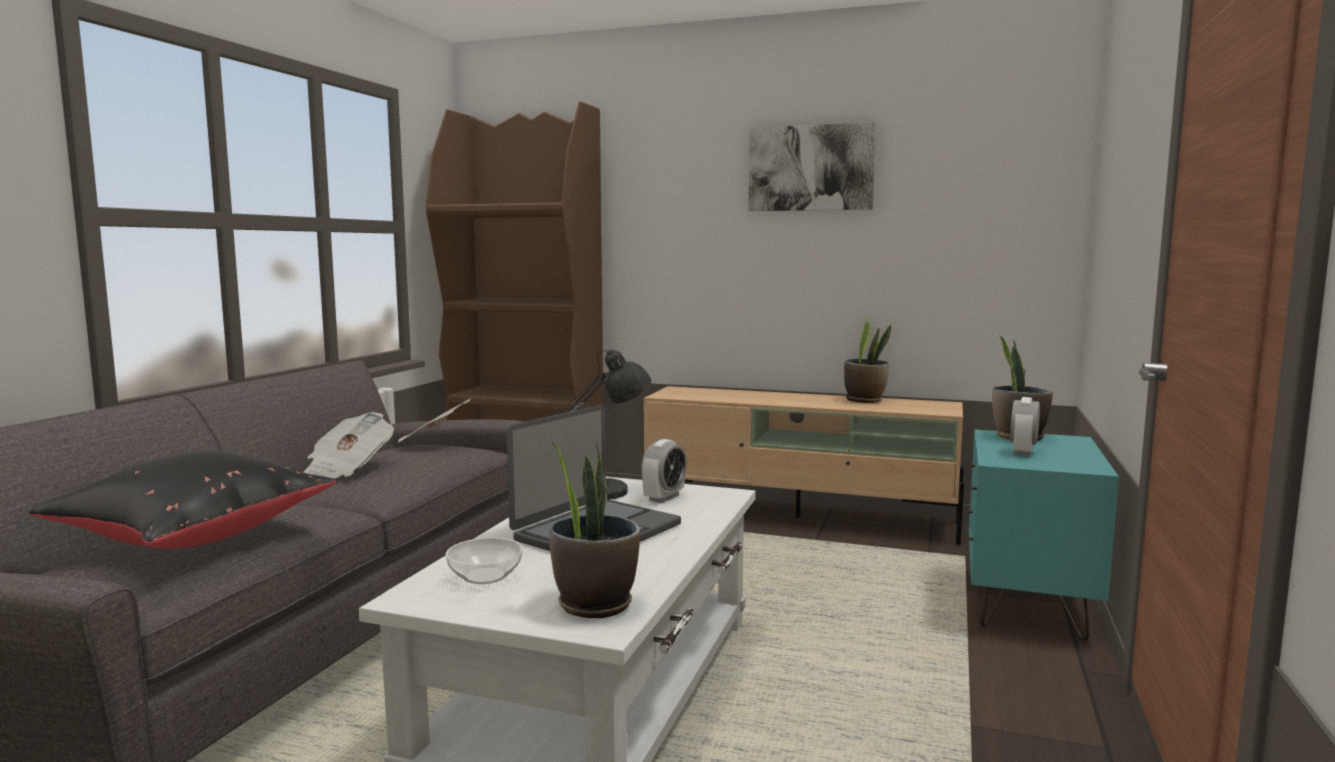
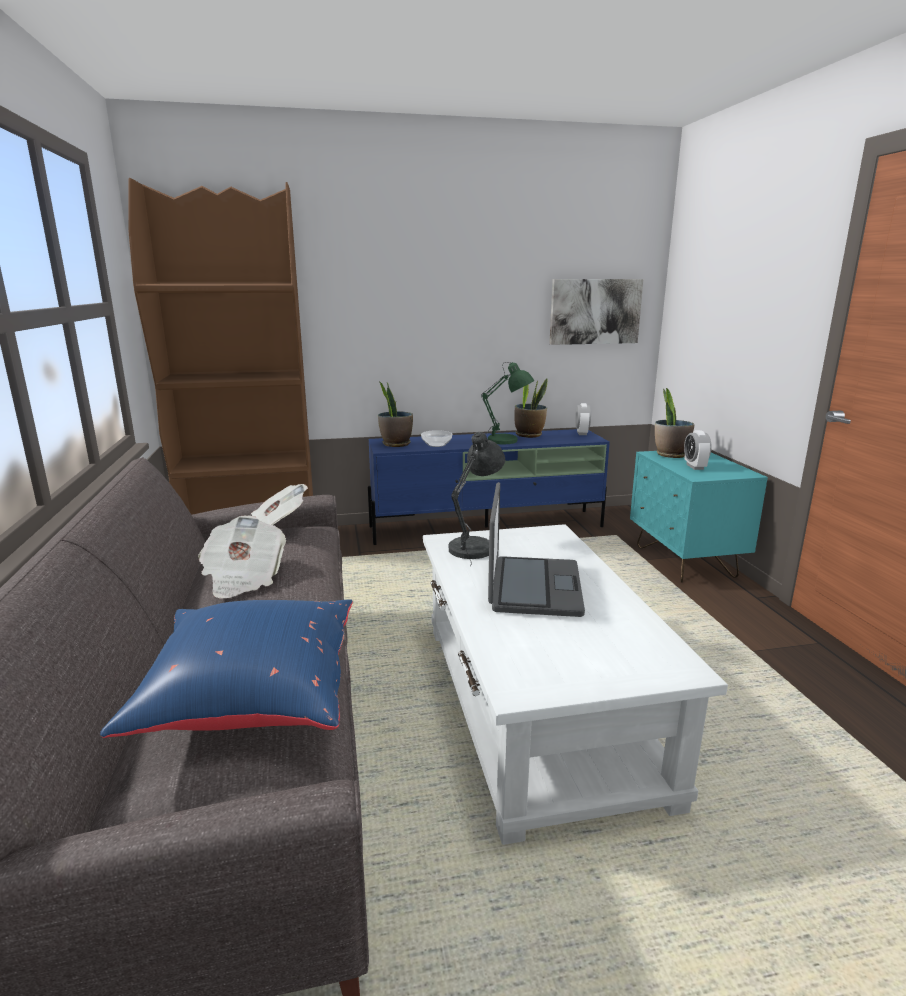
camera: 30 degrees left, 10 degrees up
(192, 537) = (251, 697): black pillow -> blue pillow
(485, 576) = (533, 651): bowl -> bowl (436, 444)
(594, 604) = (647, 652): potted plant -> potted plant (396, 444)
(664, 498) = (522, 544): alarm clock -> alarm clock (581, 433)
(799, 517) = (488, 526): beige tv stand -> blue tv stand
(811, 168) = (480, 254): picture -> picture (595, 311)
(820, 403) = (506, 441): none -> green table lamp

